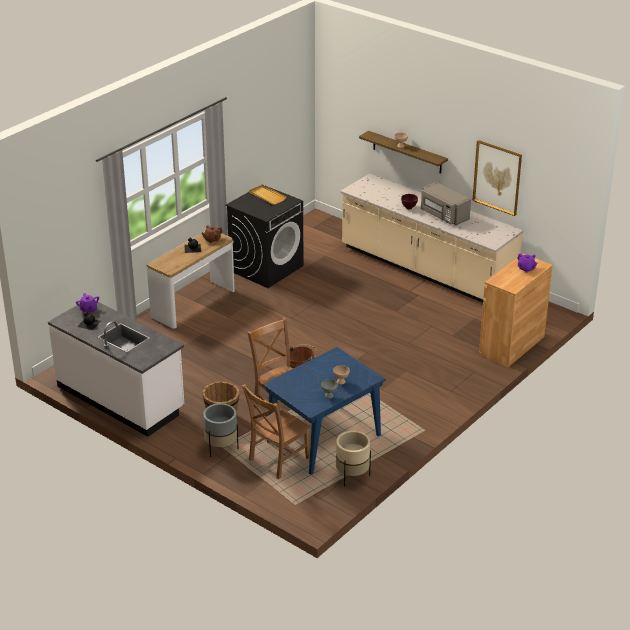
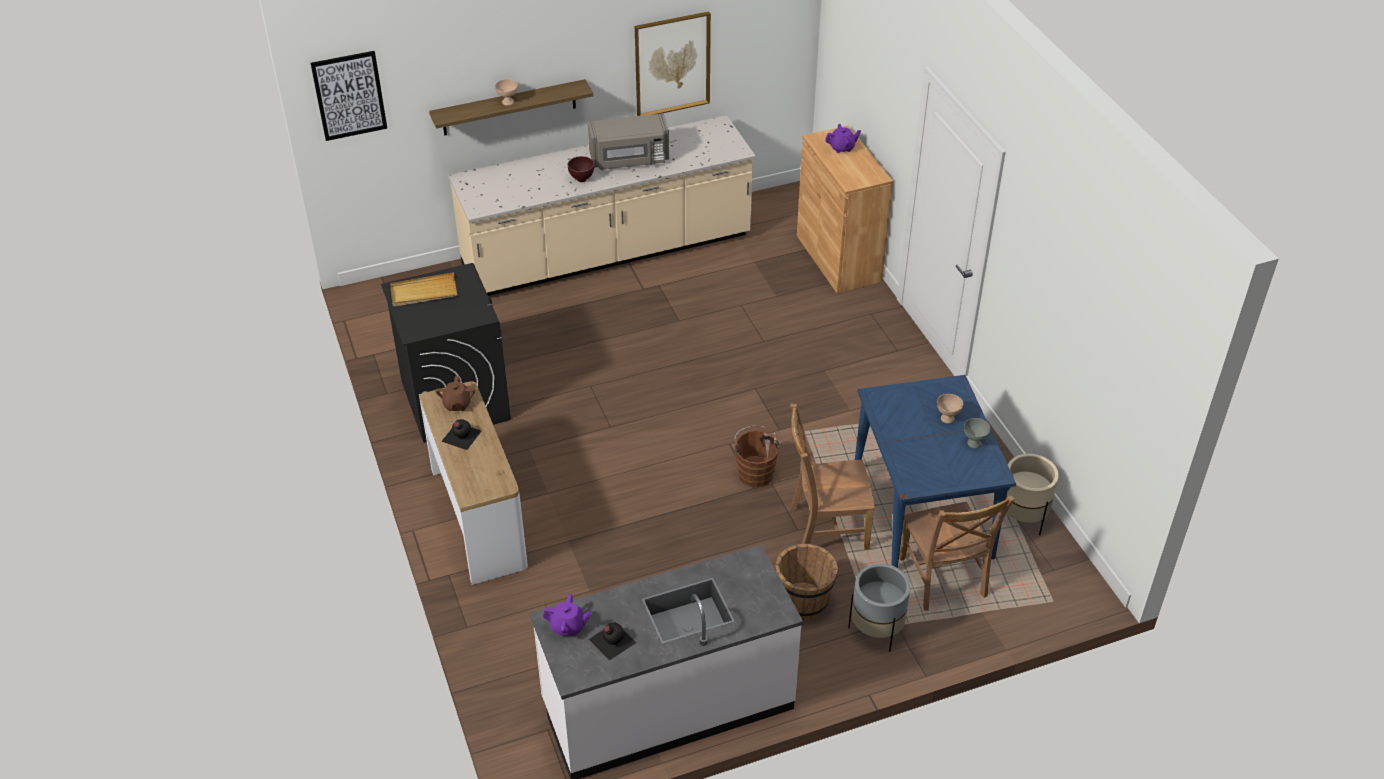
camera: 60 degrees left, 10 degrees up
(334, 100) = (349, 95): none -> picture

